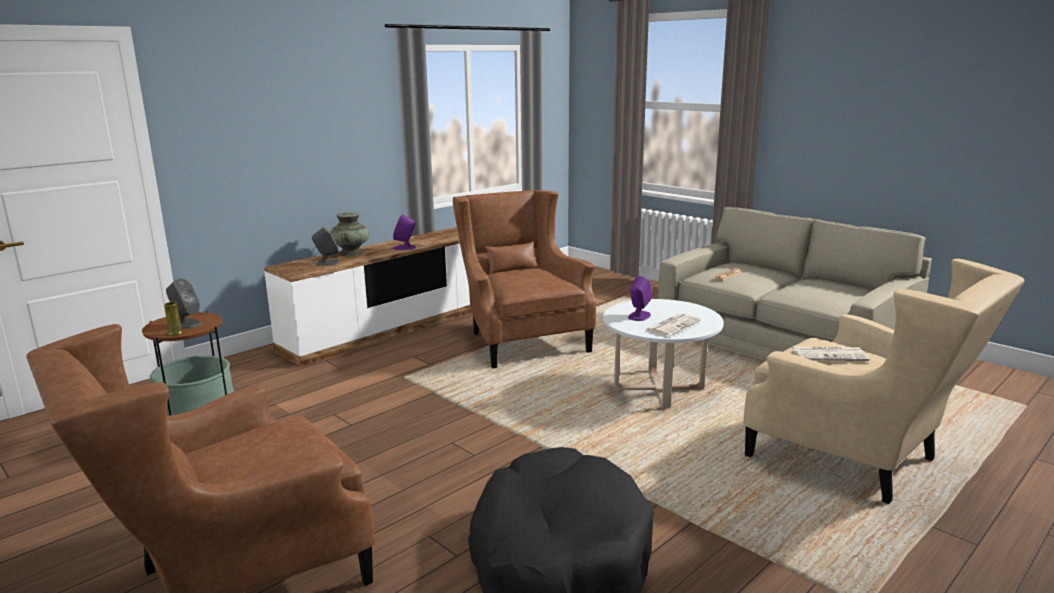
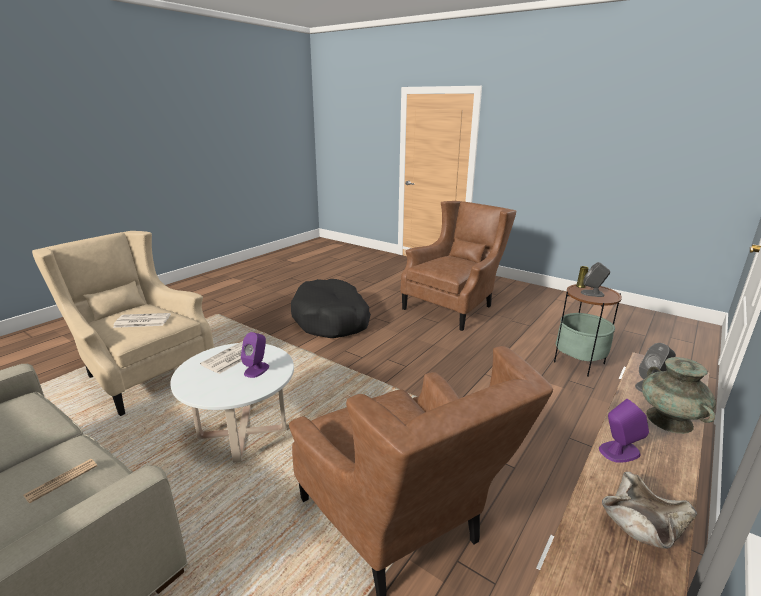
camera: 170 degrees right, 5 degrees up
(429, 237) = (644, 523): none -> beige bowl

